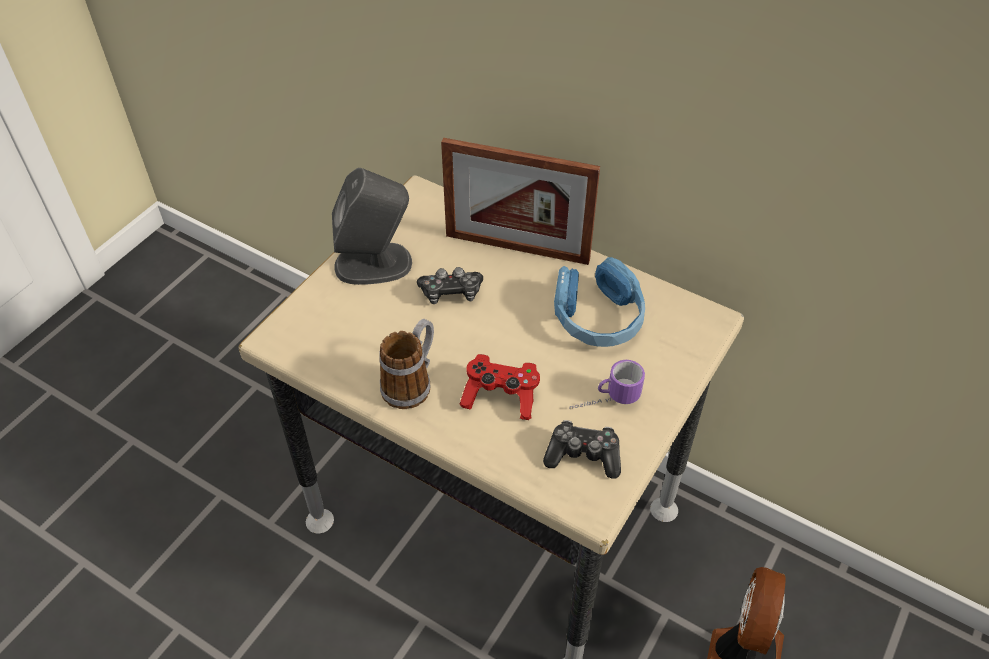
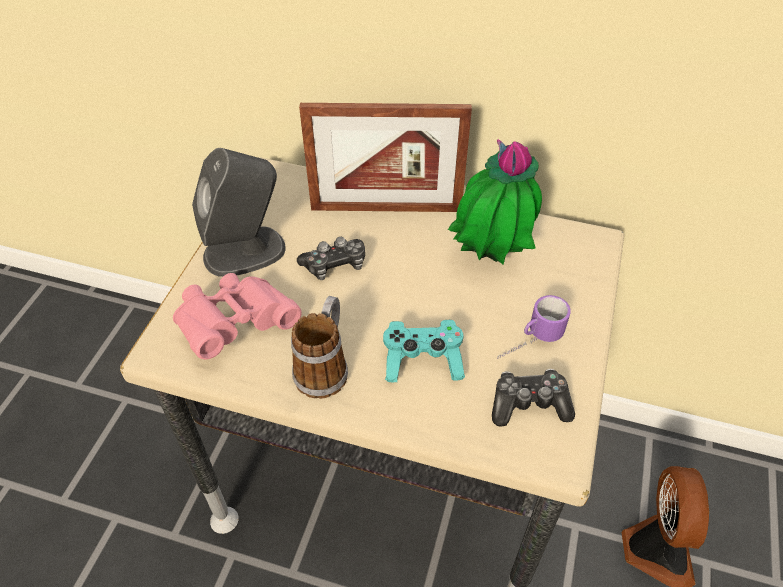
camera: 15 degrees left, 0 degrees up
(346, 329) = (236, 324): none -> pink binoculars
(501, 396) = (422, 360): red game controller -> turquoise game controller
(597, 317) = (489, 260): blue headphones -> potted plant

